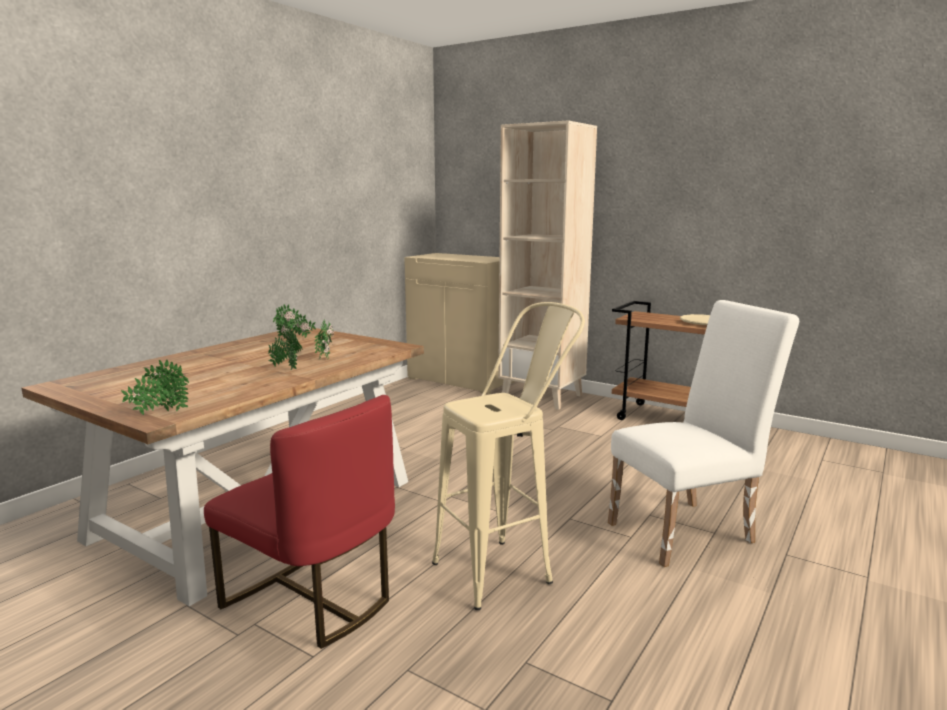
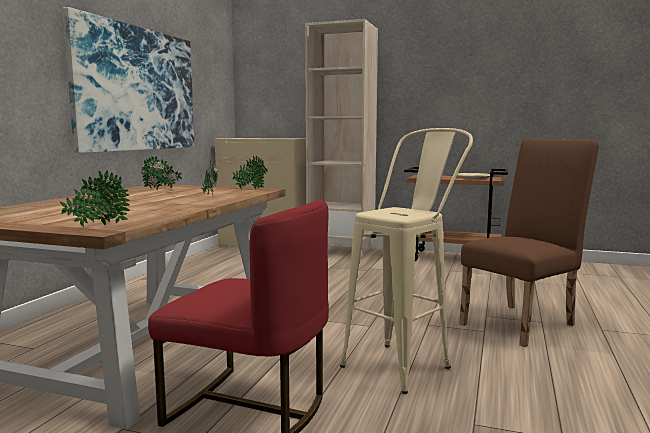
camera: 15 degrees left, 5 degrees down
(286, 369) = (182, 202): potted plant -> potted plant (250, 189)
(301, 213) = (137, 89): none -> picture
(689, 530) = (523, 322): white chair -> brown chair

